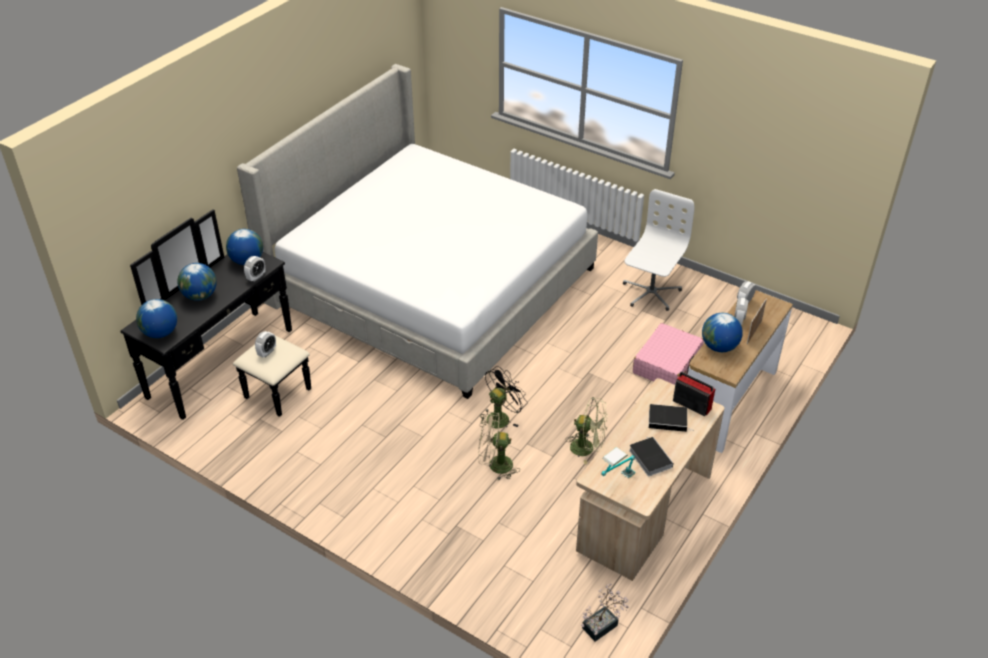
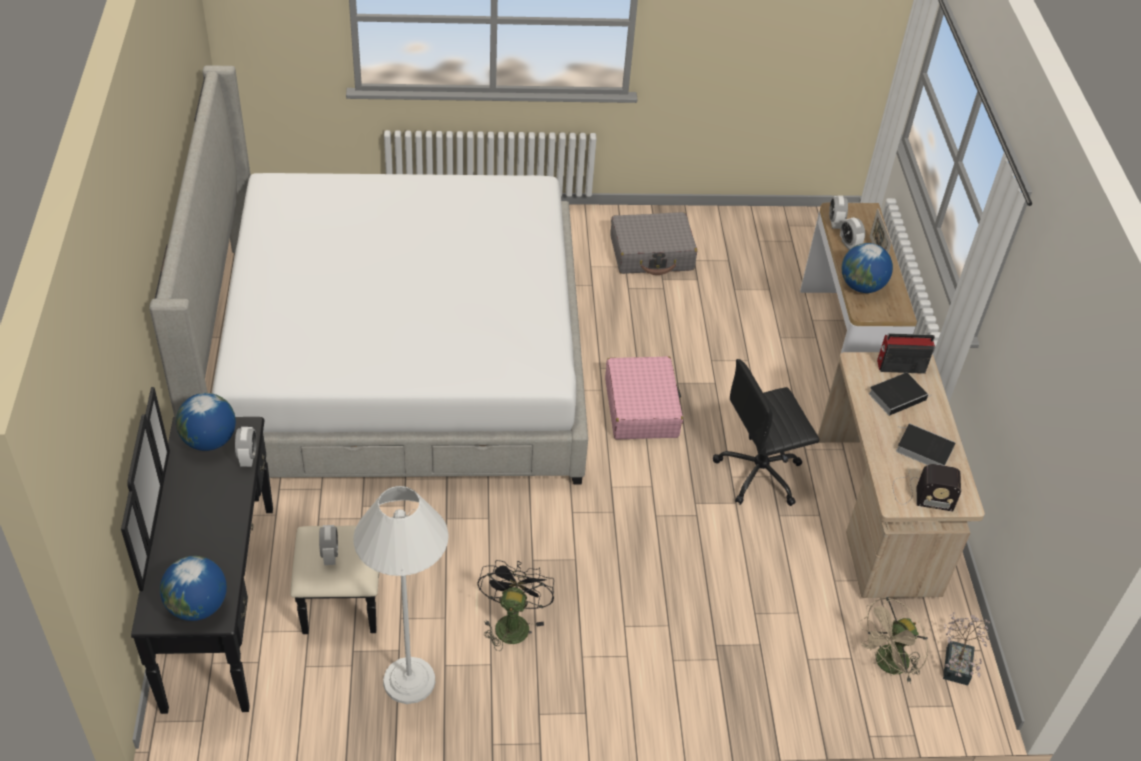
camera: 40 degrees left, 5 degrees up
(200, 296) = (197, 523): globe -> none
(271, 448) = (409, 681): none -> white floor lamp
(495, 465) = (687, 549): beige fan -> beige fan (887, 665)
(501, 417) = (637, 486): black fan -> black fan (512, 622)
(587, 448) = (760, 473): green fan -> black office chair
(616, 481) = (920, 494): table lamp -> radio
(650, 293) = (652, 253): white office chair -> grey suitcase
(667, 364) = (746, 331): pink suitcase -> pink suitcase (641, 407)

